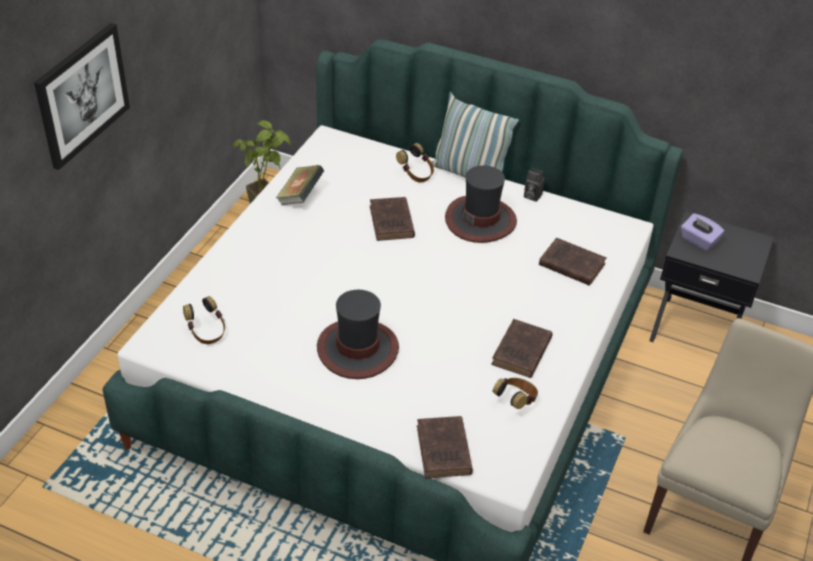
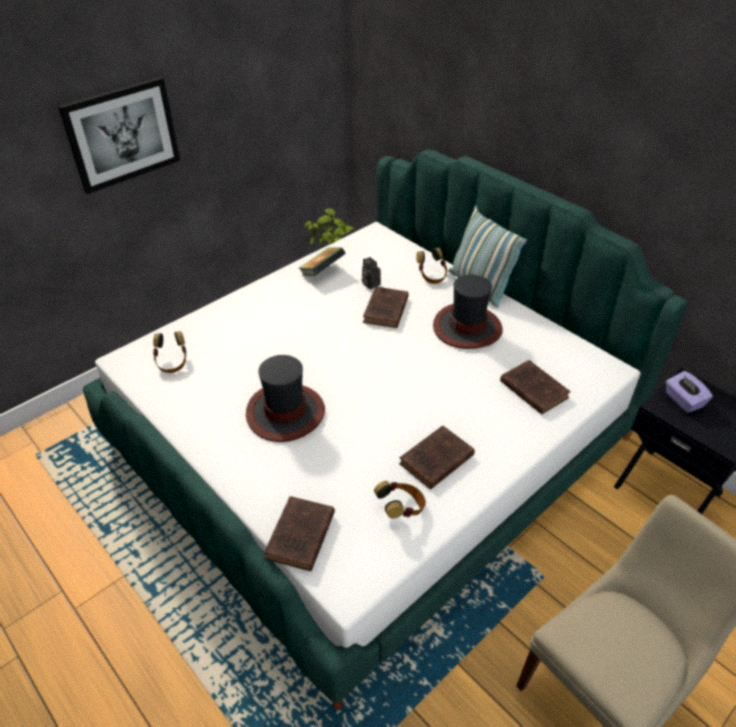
camera: 25 degrees right, 0 degrees up
(531, 196) = (528, 317): camera -> camera (369, 284)

